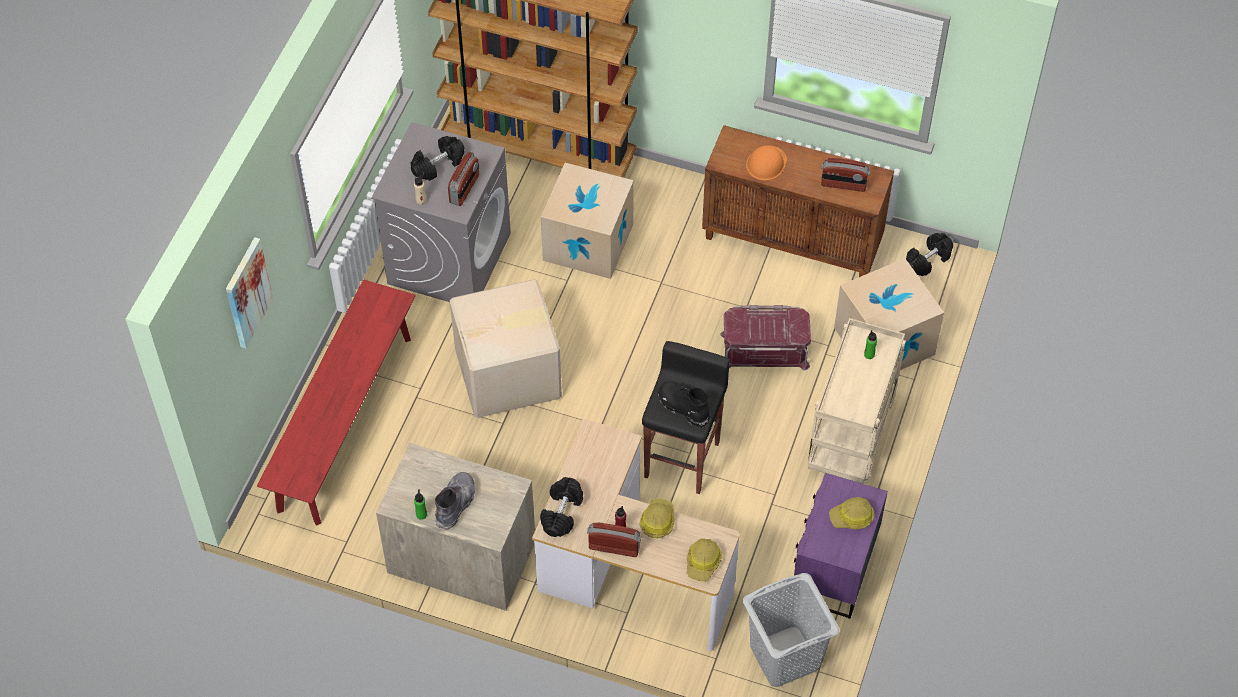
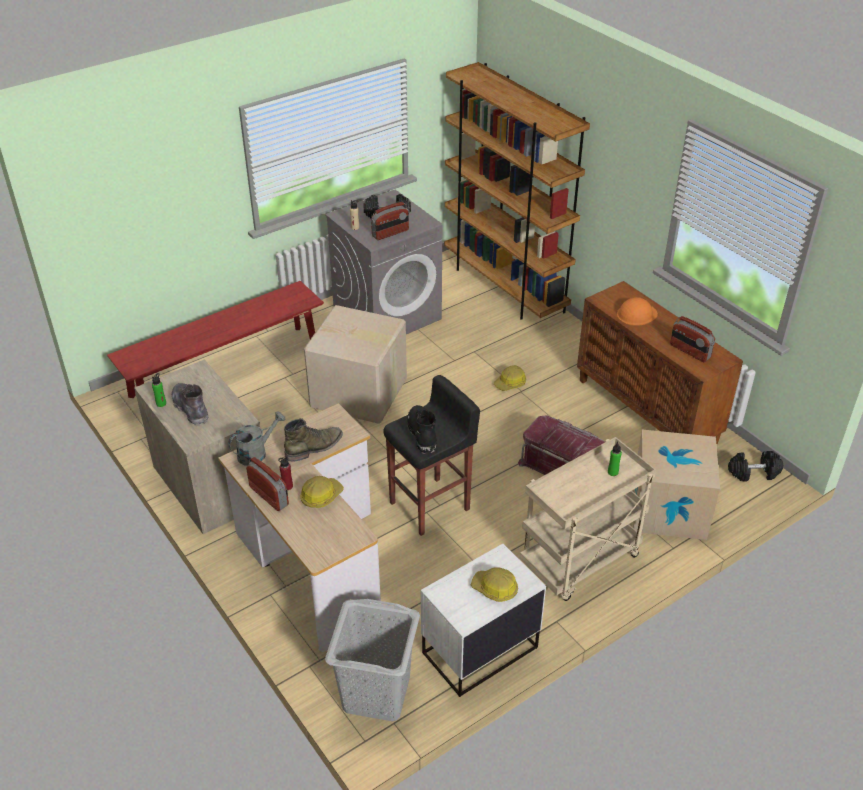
camera: 35 degrees right, 15 degrees down
(247, 292) = (149, 187): picture -> none
(455, 504) = (191, 409): grey boot -> grey boot turned 90 degrees counterclockwise
(561, 513) = (256, 453): black dumbbell -> grey watering can
(588, 242) = (490, 346): cardboard box -> none
(606, 477) = (314, 447): none -> green boot
(703, 562) = (326, 544): hard hat -> hard hat (510, 383)
(833, 570) = (478, 650): purple nightstand -> white nightstand

